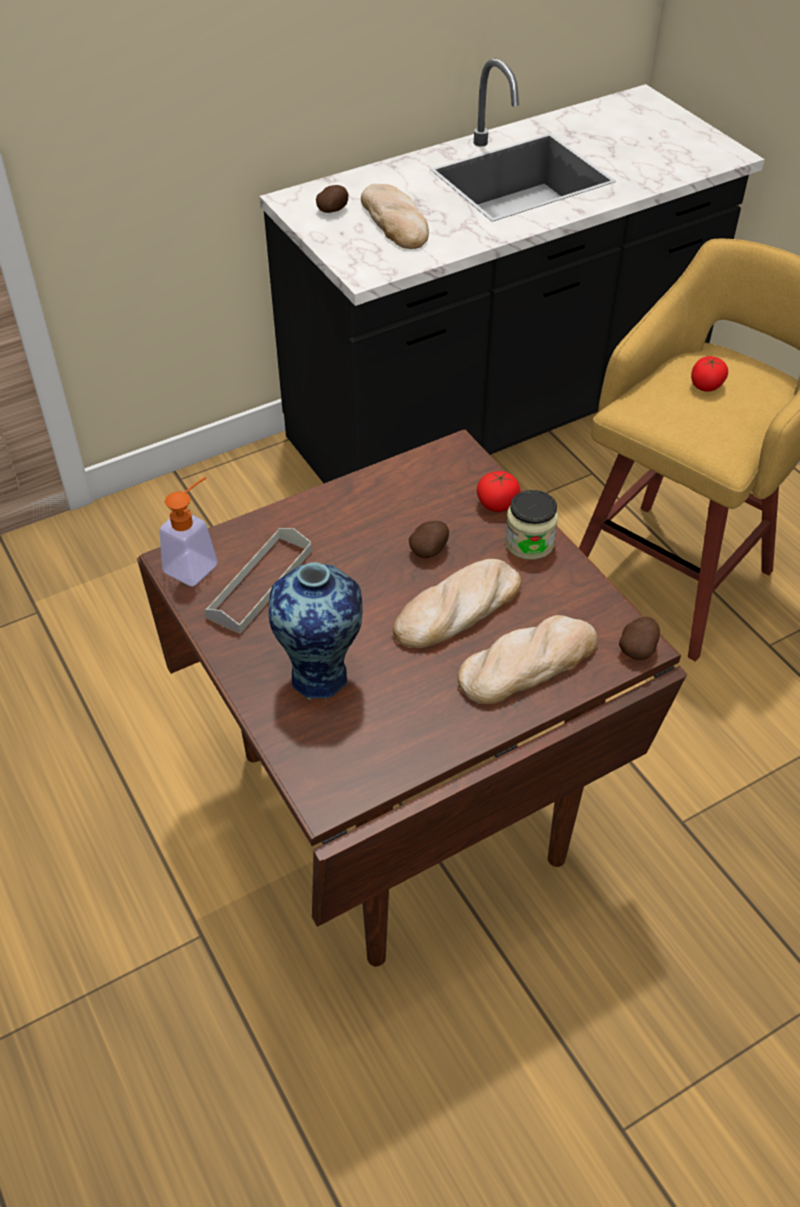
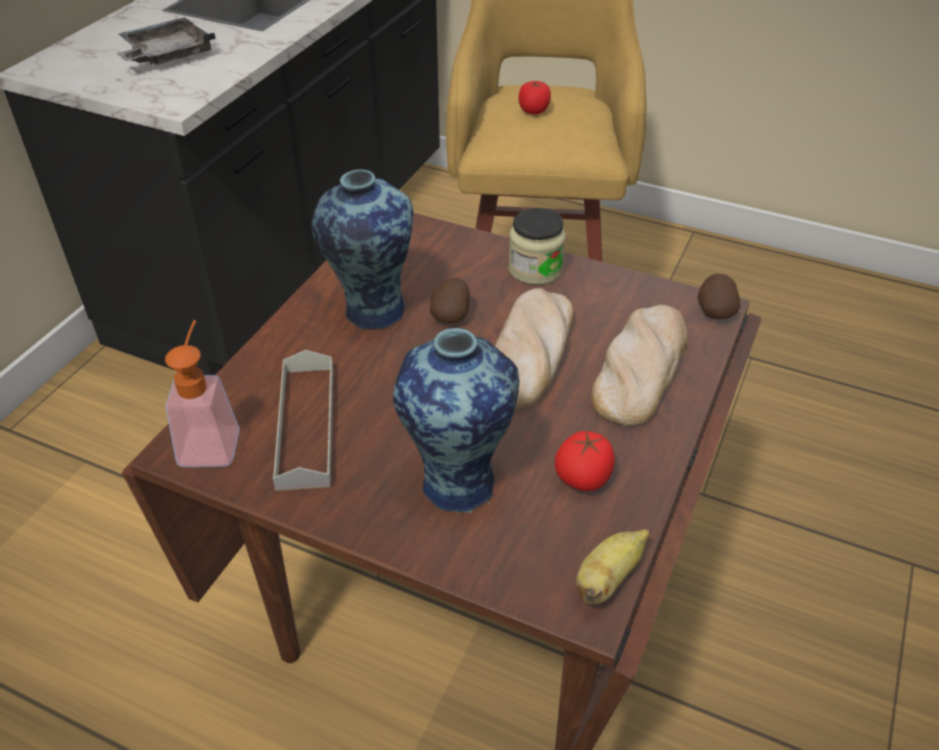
camera: 35 degrees left, 5 degrees down
(333, 210) = (91, 64): potato -> none
(354, 791) = (608, 579): none -> banana
(376, 518) = (371, 310): none -> vase
(395, 221) = (167, 55): bread -> grey tray
(497, 504) = (474, 250): tomato -> tomato (583, 477)

